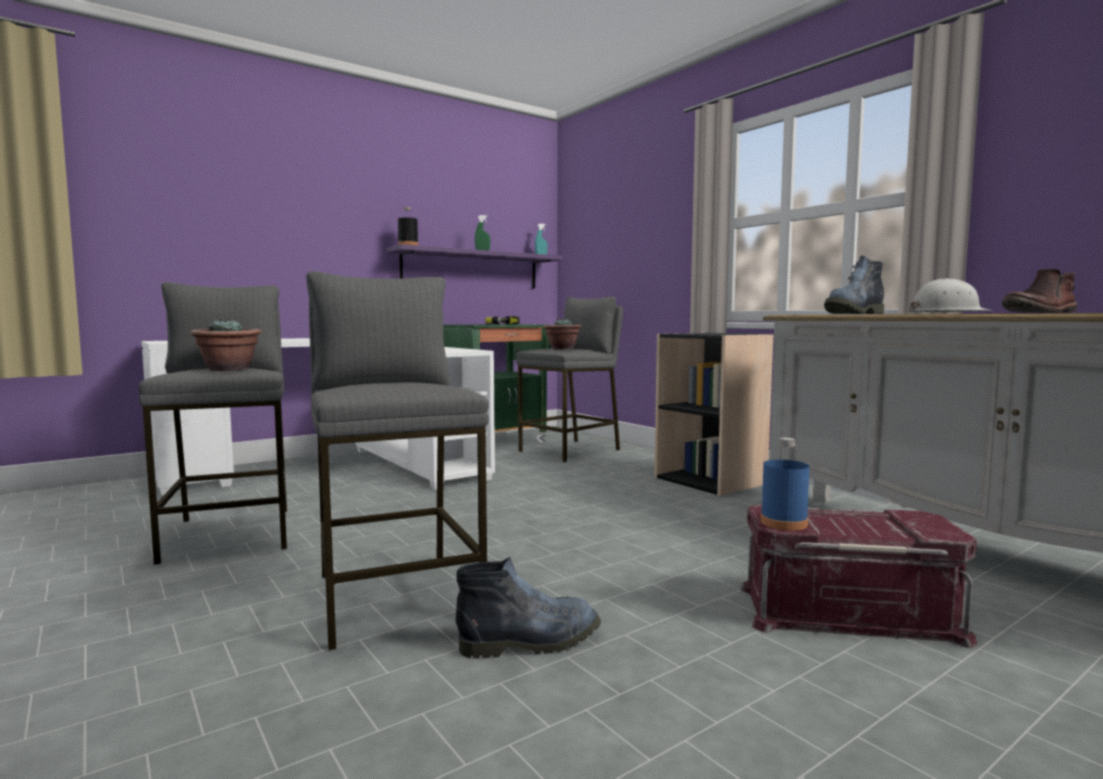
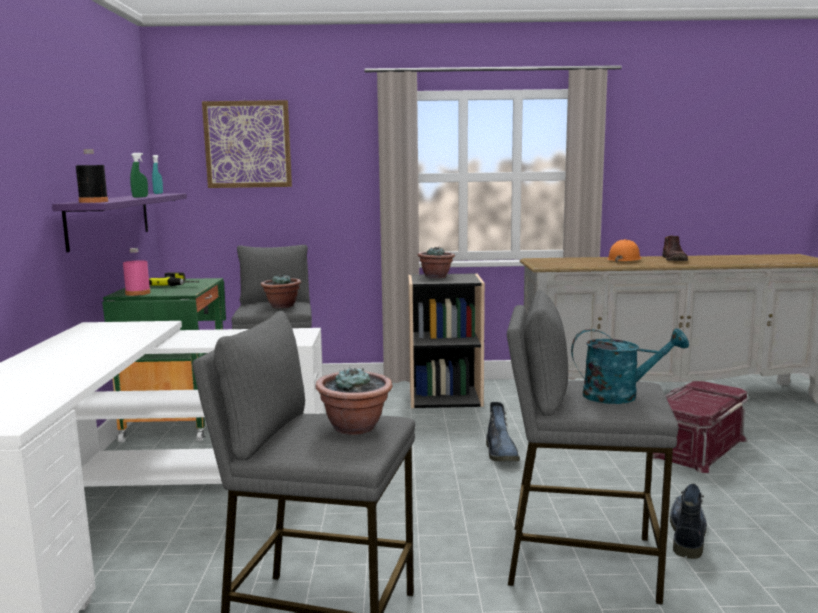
camera: 55 degrees left, 5 degrees up
(384, 386) = (620, 395): none -> turquoise watering can
(460, 324) = (138, 293): none -> pink bottle
(610, 207) = (247, 143): none -> picture
(713, 333) = (436, 277): none -> potted plant
(783, 523) = (697, 409): blue bottle -> none
(854, 313) = (570, 261): boot -> boot (501, 454)
(947, 313) = (624, 260): white hard hat -> orange hard hat

